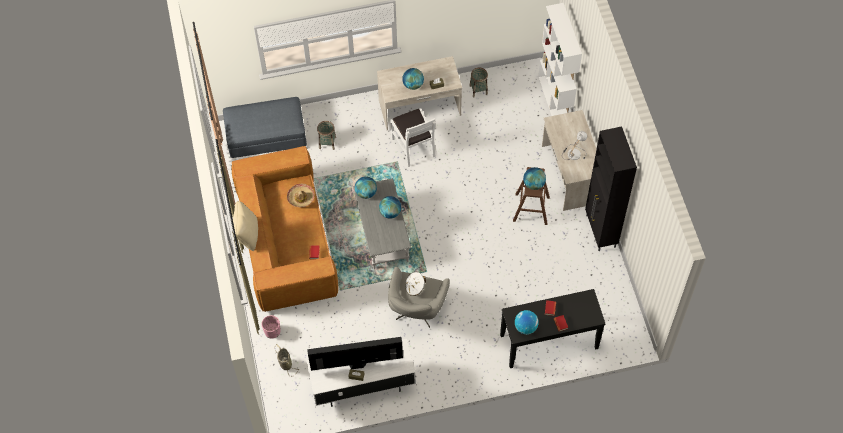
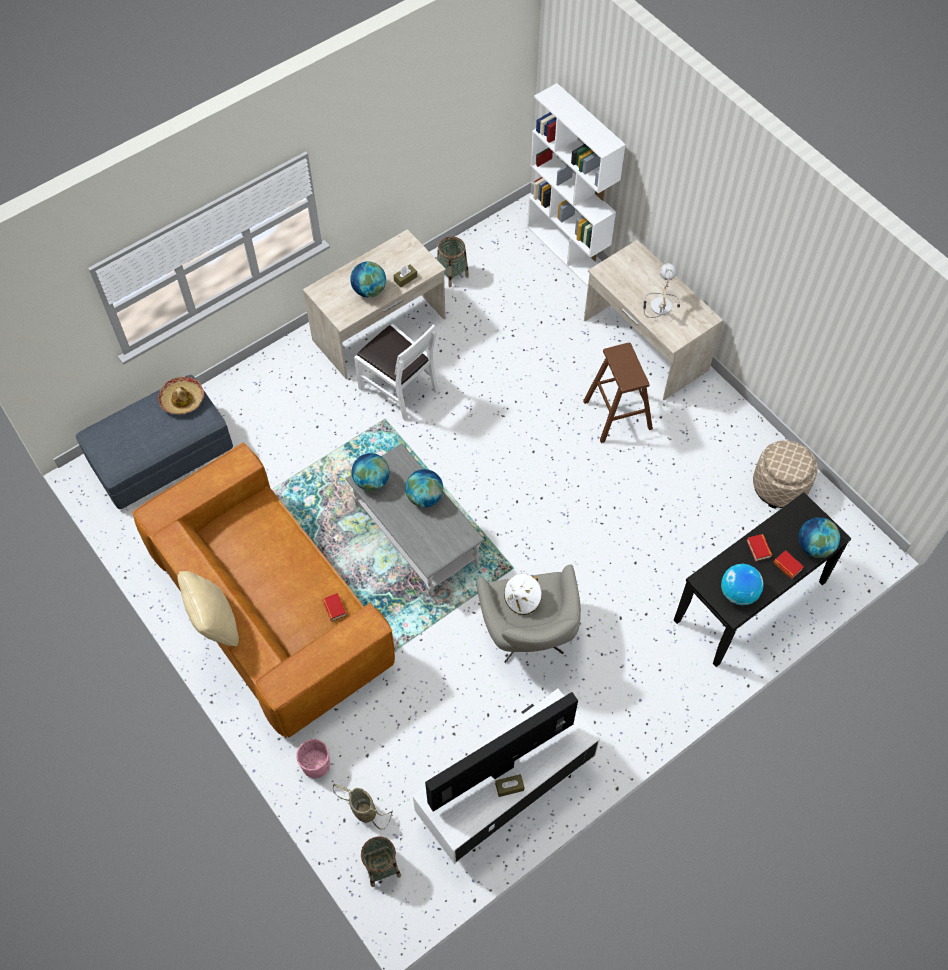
camera: 25 degrees left, 0 degrees up
(301, 197) = (270, 528): hat -> hat (182, 399)
(327, 143) = (263, 430): basket -> basket (381, 867)
(534, 184) = (627, 370): globe -> globe (814, 546)
(600, 232) = (732, 410): black cabinet -> none
(603, 285) = (779, 486): none -> beige ottoman

